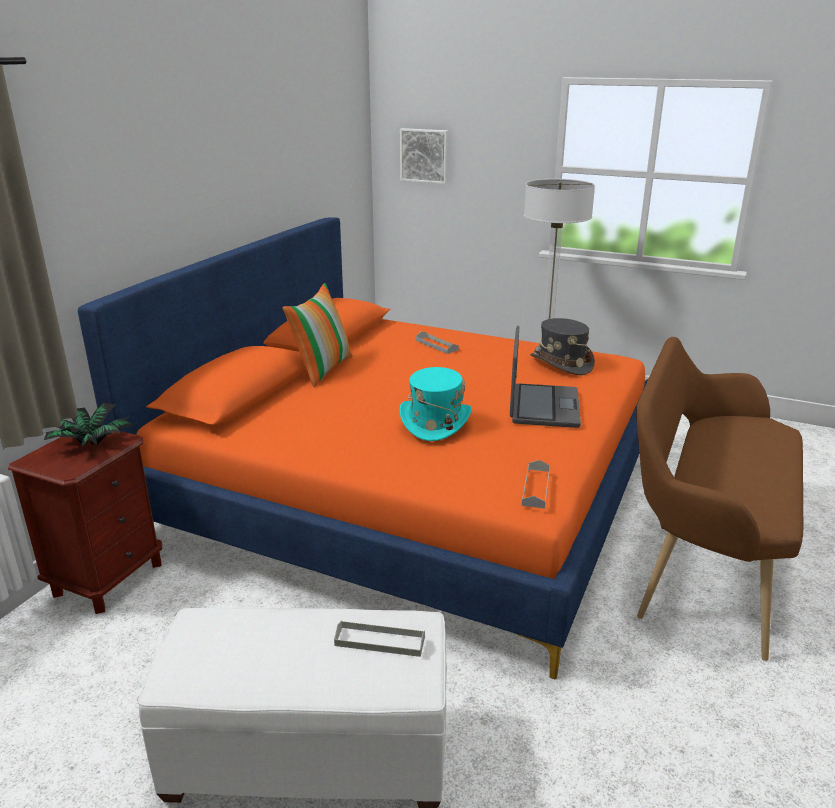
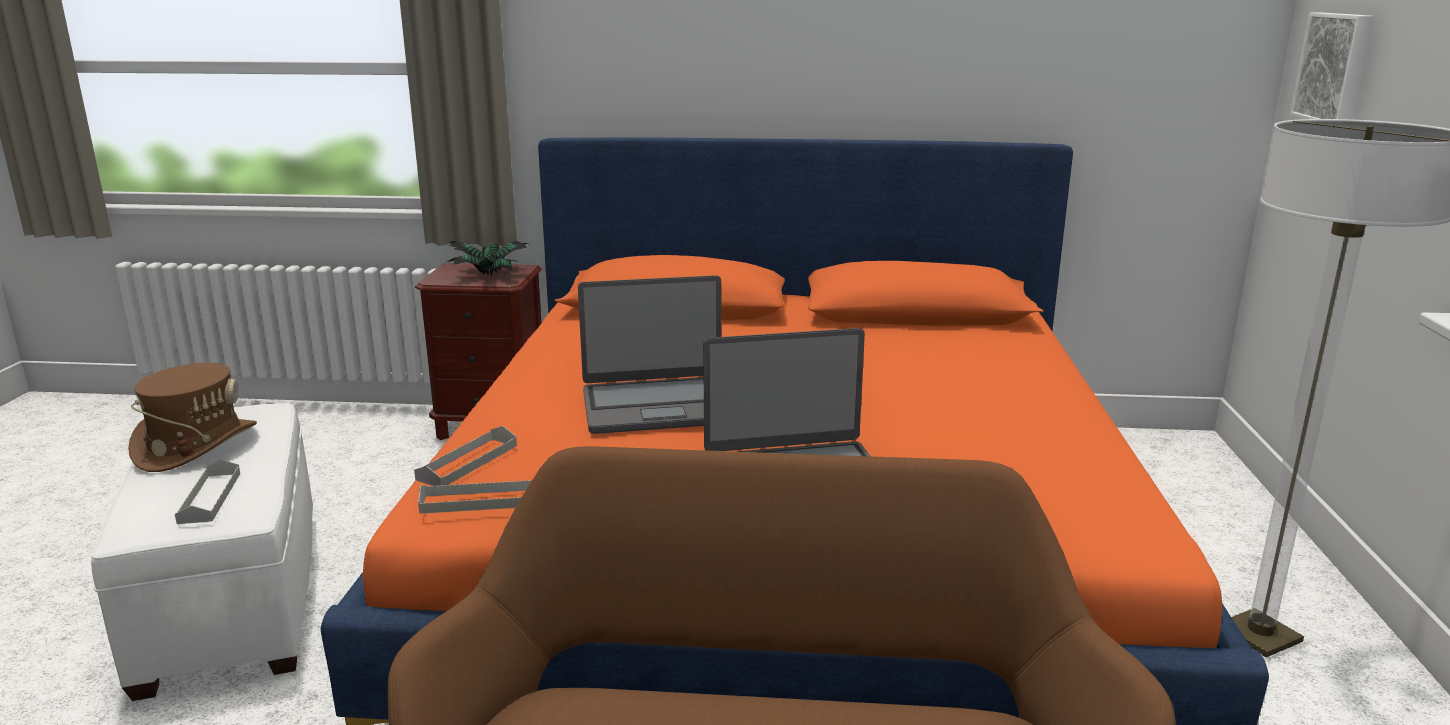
camera: 70 degrees right, 5 degrees down
(257, 658) = (196, 445): none -> brown hat
(322, 369) = (794, 327): pillow -> none
(435, 422) = (658, 406): turquoise hat -> laptop
(436, 345) = (973, 372): grey tray -> grey tray (468, 462)
(561, 363) = (1027, 477): grey hat -> none

